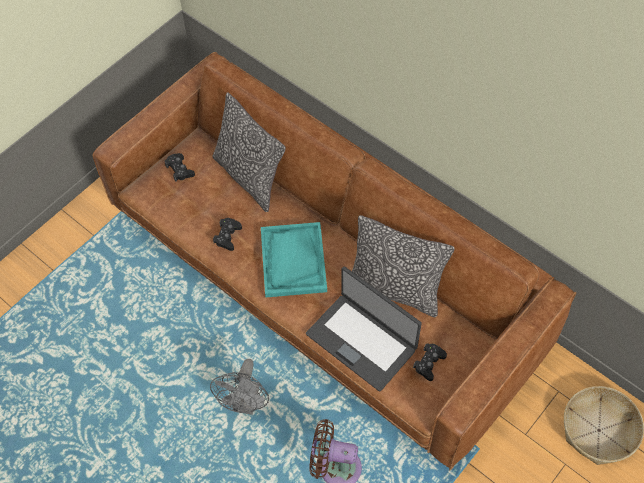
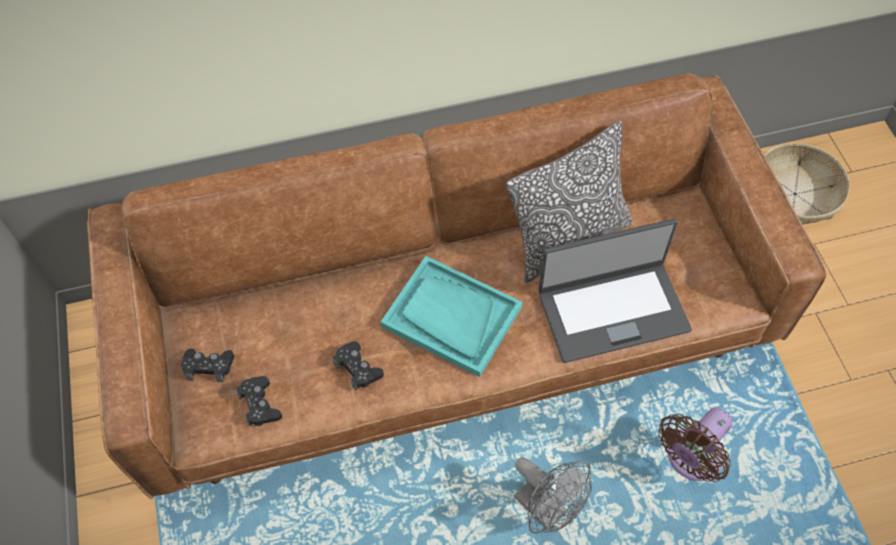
camera: 55 degrees left, 0 degrees up
(249, 177) = (291, 295): pillow -> none
(429, 363) = (684, 263): black game controller -> black game controller (259, 404)

